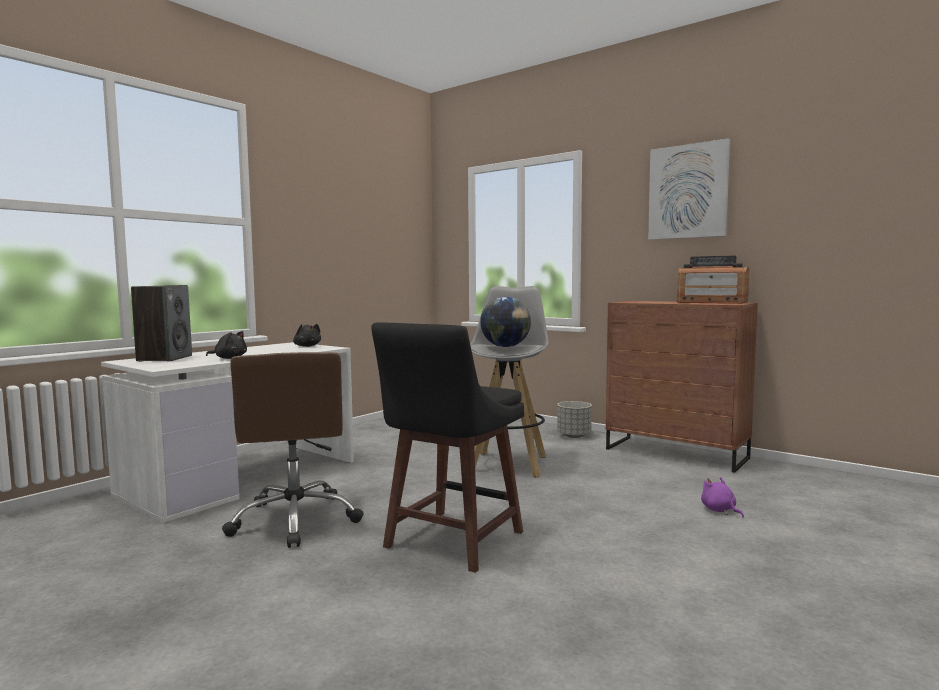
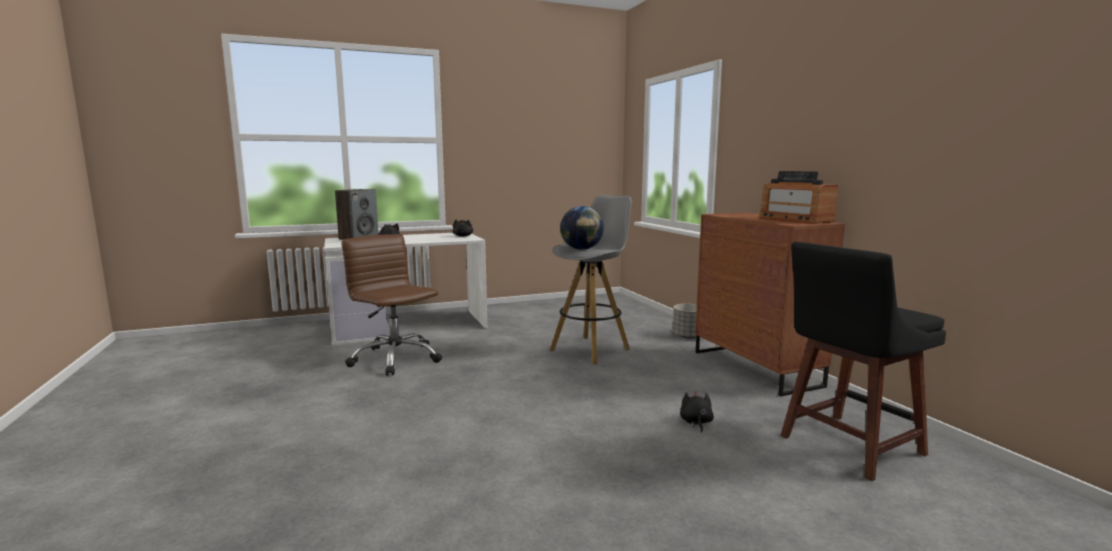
camera: 30 degrees right, 5 degrees up
(295, 520) = (395, 359): brown office chair -> brown office chair turned 120 degrees clockwise
(450, 541) = (456, 393): black stool -> black stool (847, 446)
(688, 191) = (798, 100): picture -> none
(719, 510) = (696, 422): purple plush toy -> black plush toy

